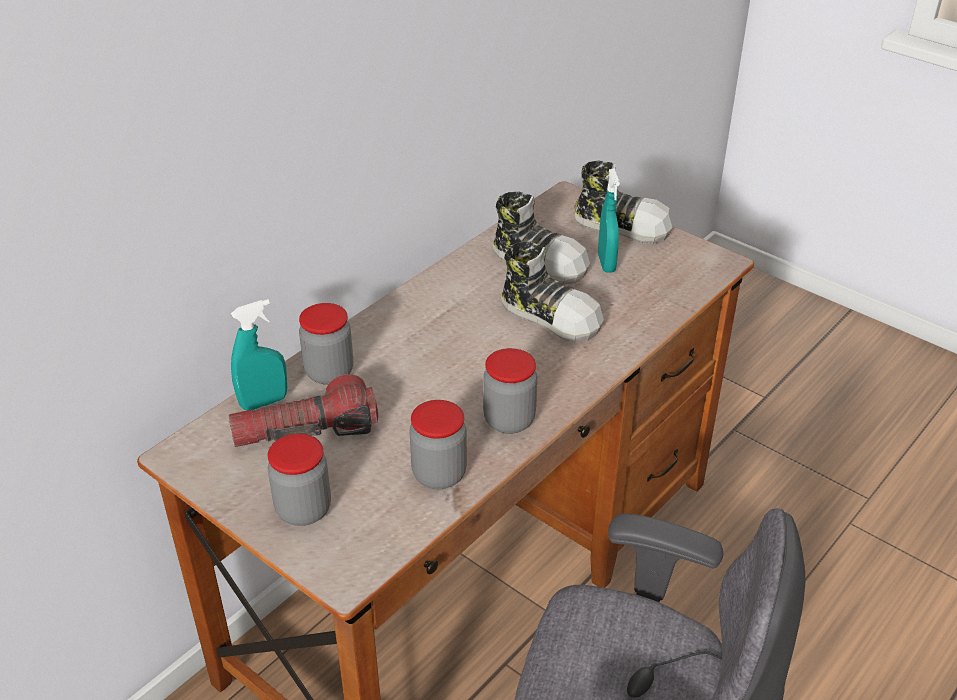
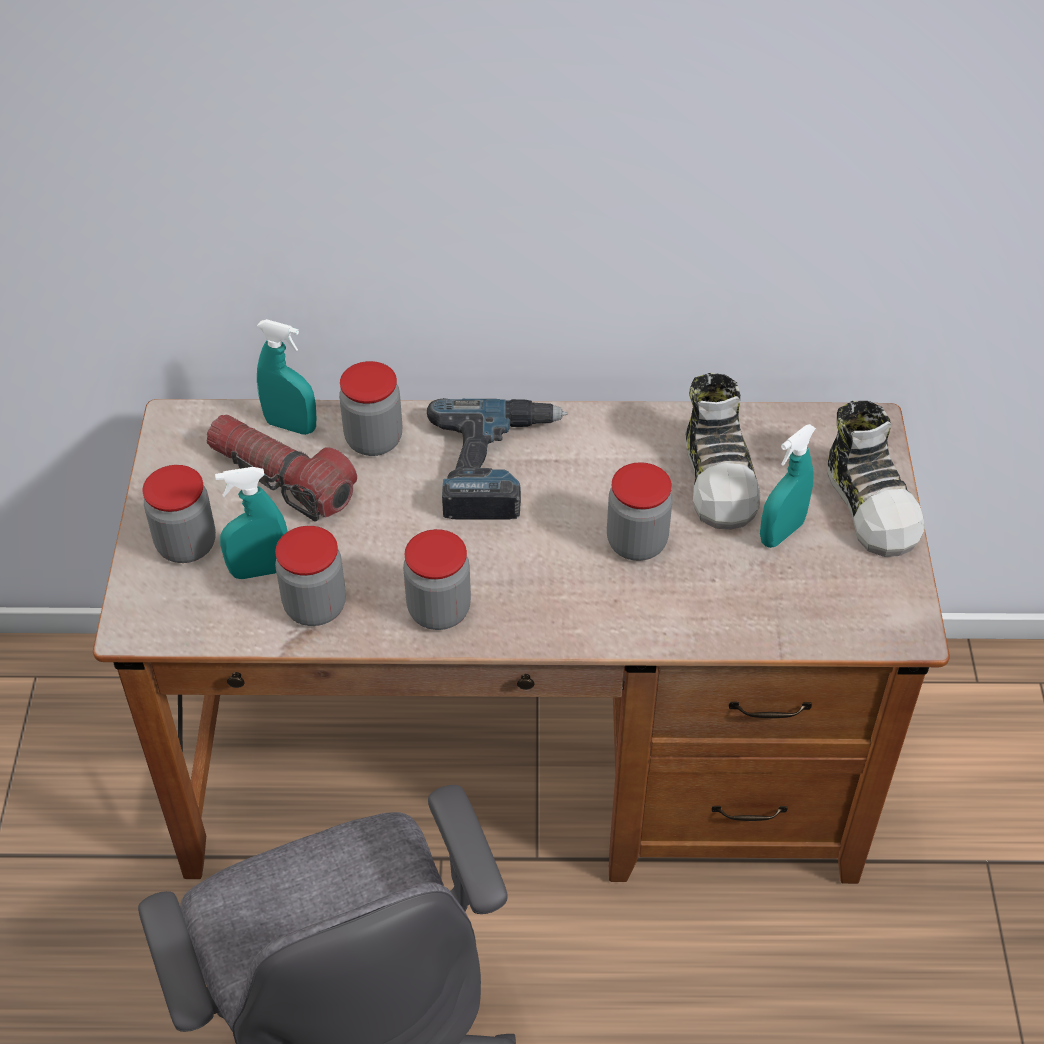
camera: 50 degrees right, 10 degrees up
(374, 484) = (260, 570): none -> turquoise spray bottle
(421, 335) = (496, 465): none -> power drill
(551, 315) = (636, 542): shoe -> jar

